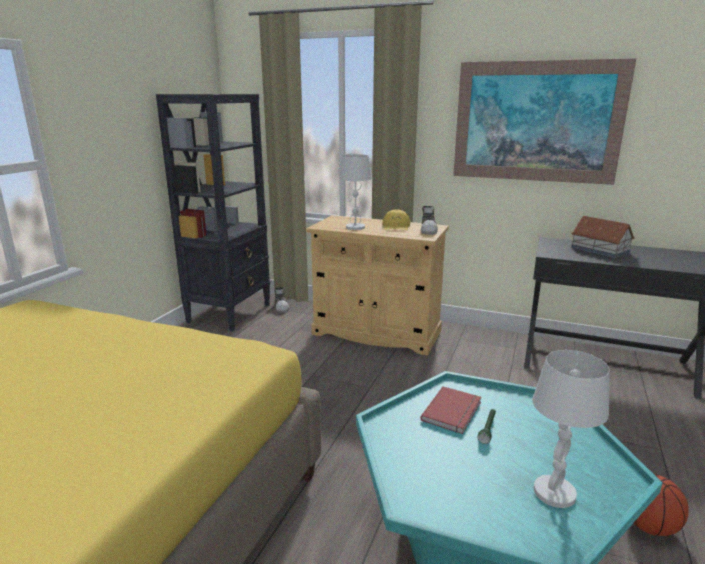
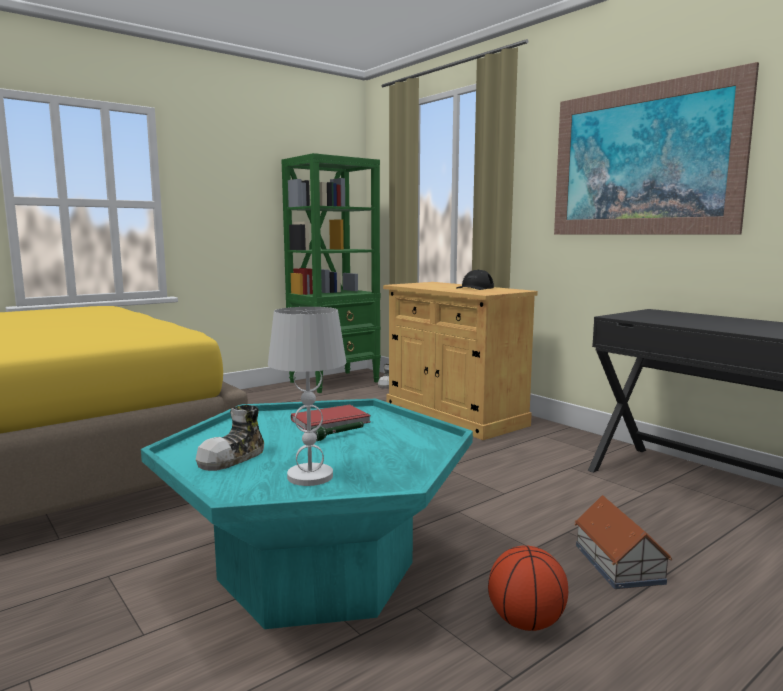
camera: 30 degrees right, 10 degrees down
(230, 313) = (335, 382): black bookcase -> green bookcase
(355, 227) = (430, 286): white table lamp -> none
(396, 226) = (474, 288): yellow cap -> black cap
(429, 230) = (503, 291): shoe -> shoe (233, 458)
(600, 250) = (703, 319): toy house -> toy house (618, 564)

